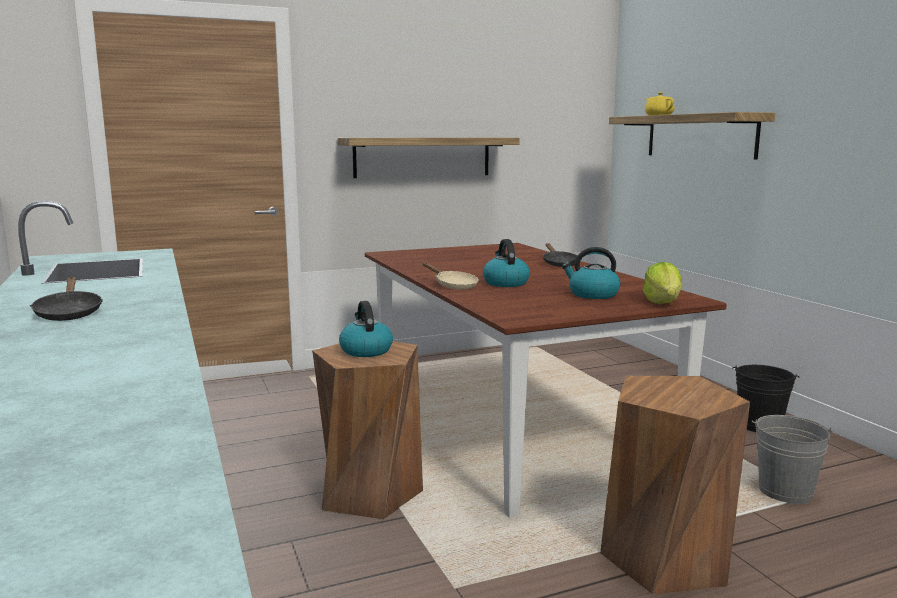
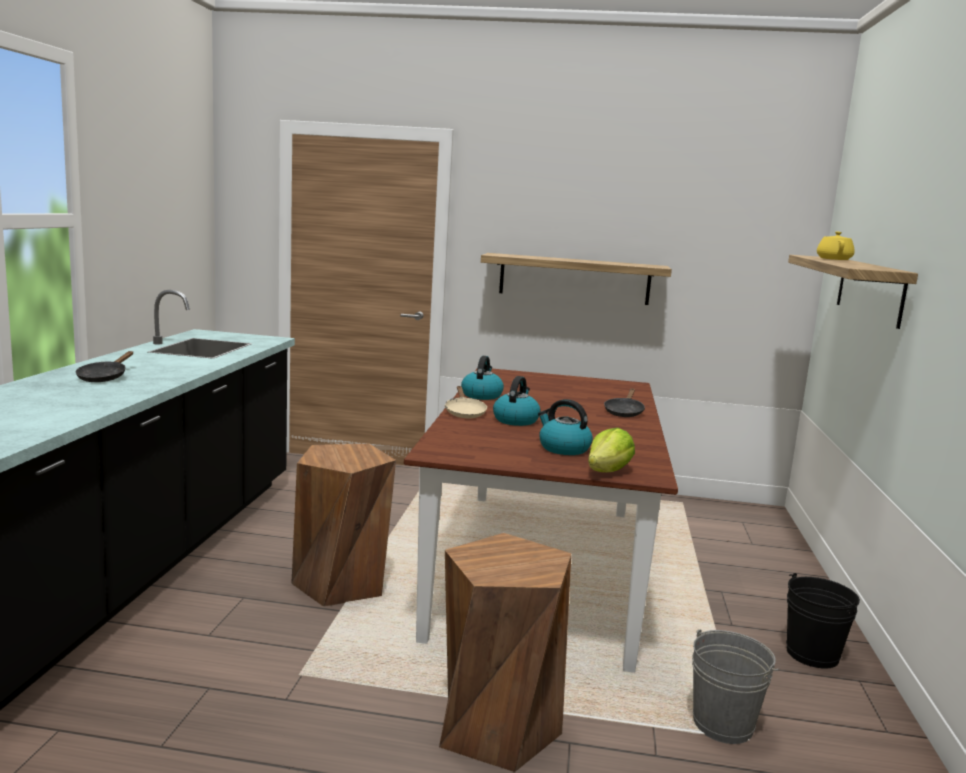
camera: 30 degrees right, 0 degrees up
(365, 350) = (346, 454): kettle -> kettle (481, 395)

